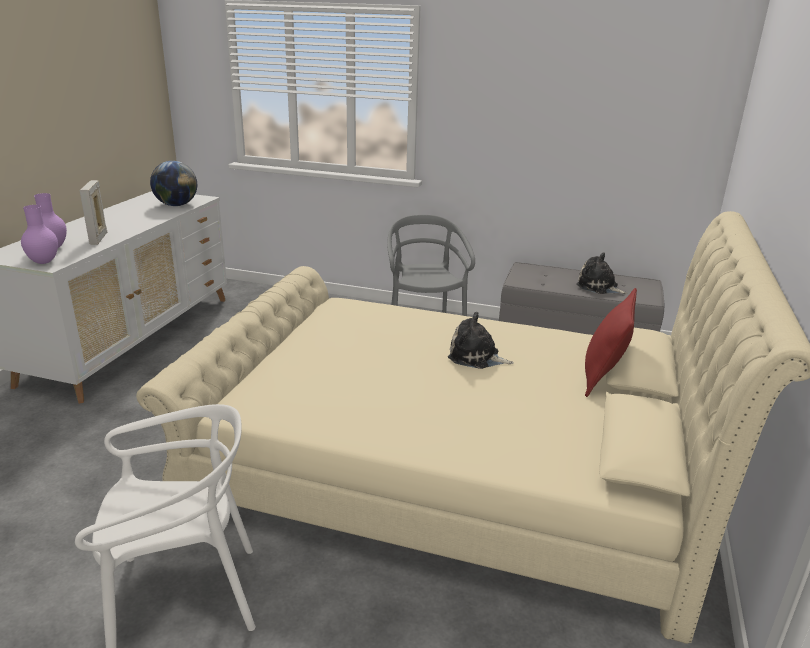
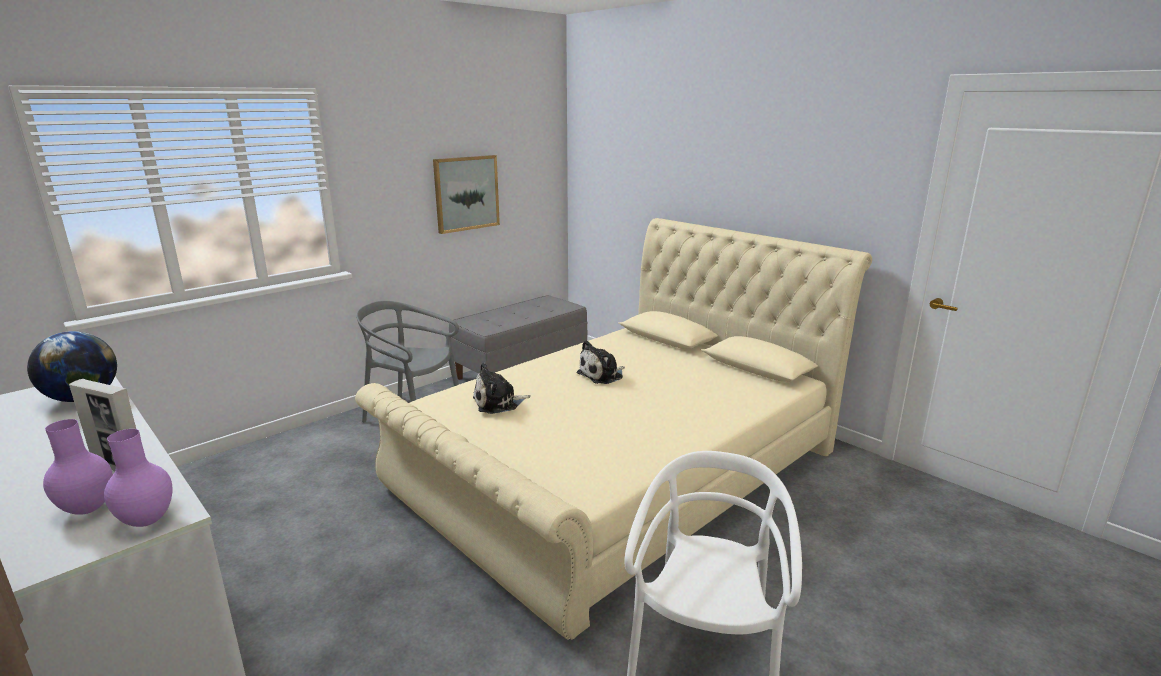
camera: 60 degrees left, 5 degrees down
(566, 131) = (466, 193): none -> picture
(599, 287) = (534, 312): plush toy -> plush toy (498, 403)
(603, 377) = (667, 349): red pillow -> none

